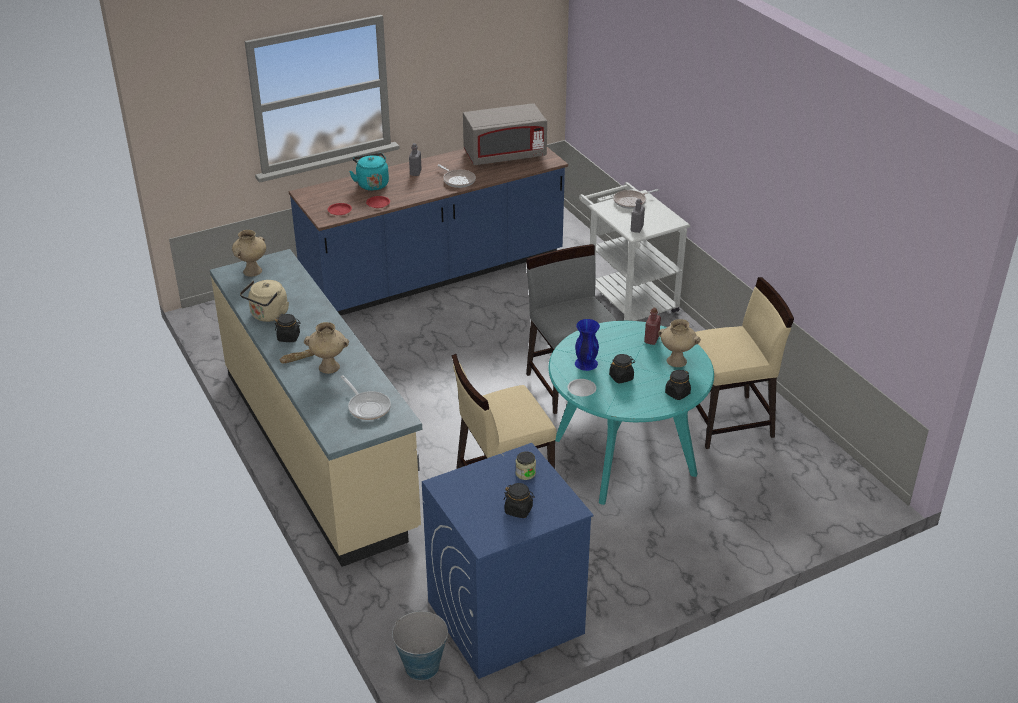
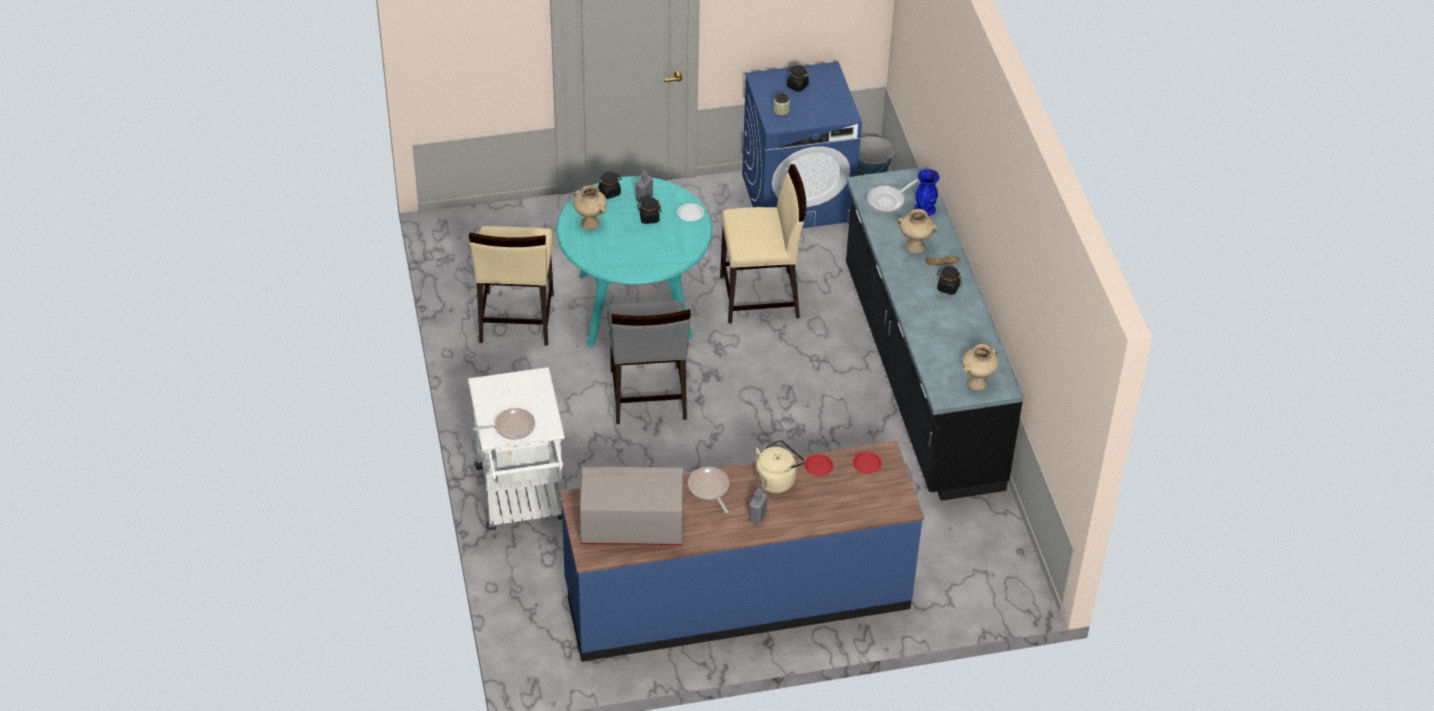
camera: 165 degrees left, 10 degrees up
(268, 315) = (965, 318): beige kettle -> beige kettle (777, 479)
(319, 449) = (920, 377): beige counter -> black counter
(367, 406) = (888, 200): frying pan -> frying pan turned 105 degrees counterclockwise
(371, 184) = (818, 506): turquoise kettle -> none
(585, 363) = (673, 239): blue vase -> blue vase (925, 209)
(636, 229) = (531, 383): grey bottle -> grey bottle (644, 198)
(651, 340) = (598, 250): red bottle -> none
(728, 422) = (516, 319): beige chair -> beige chair turned 90 degrees counterclockwise

